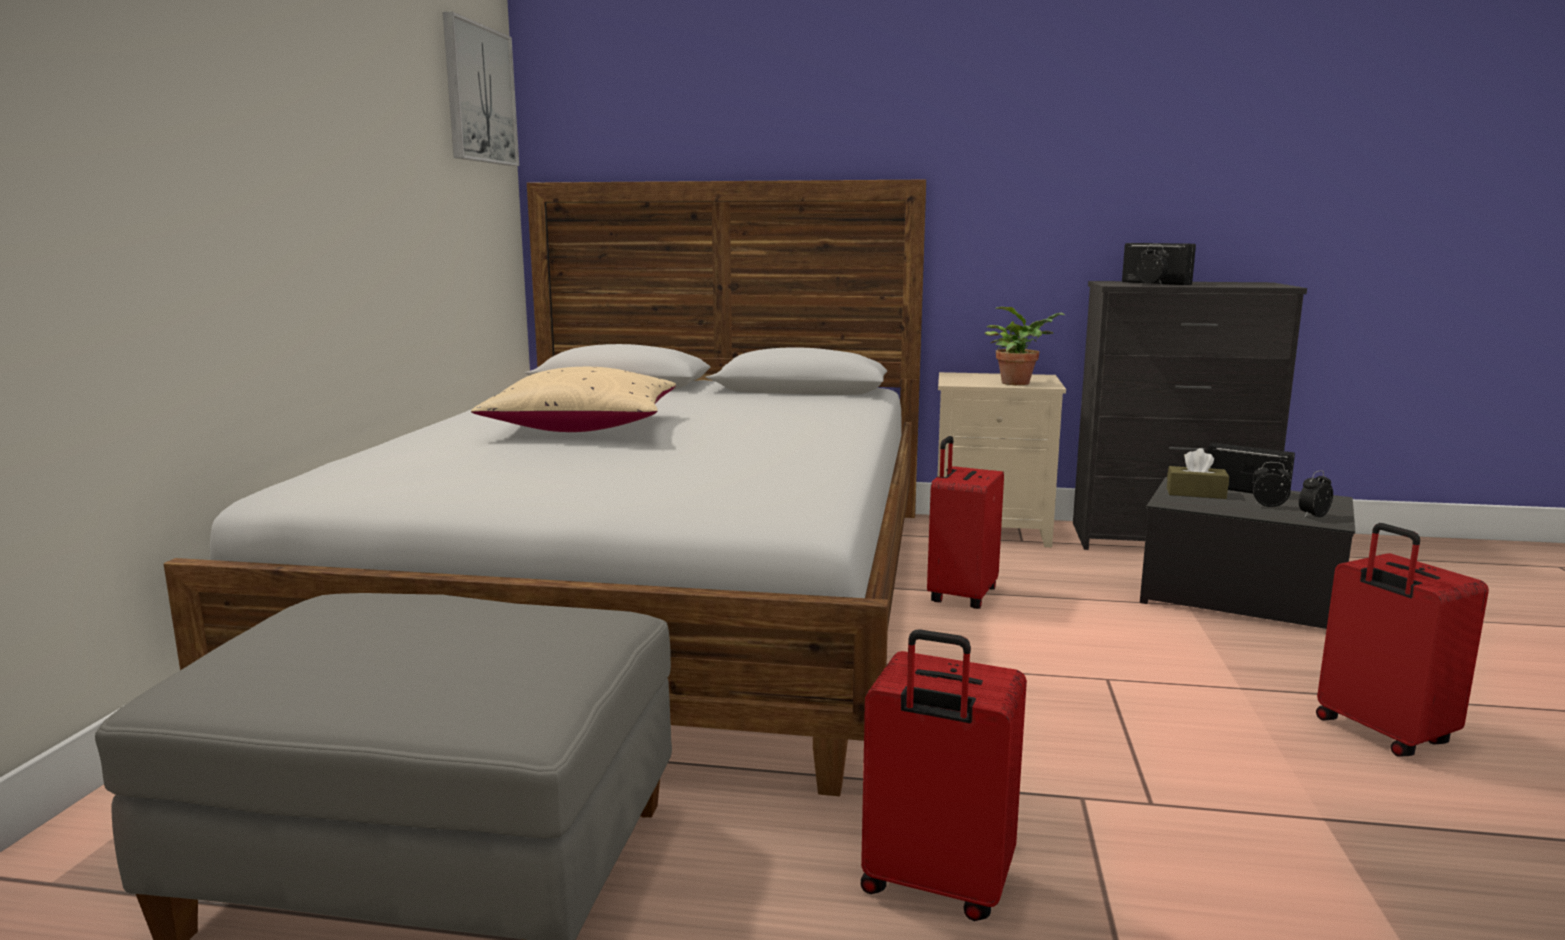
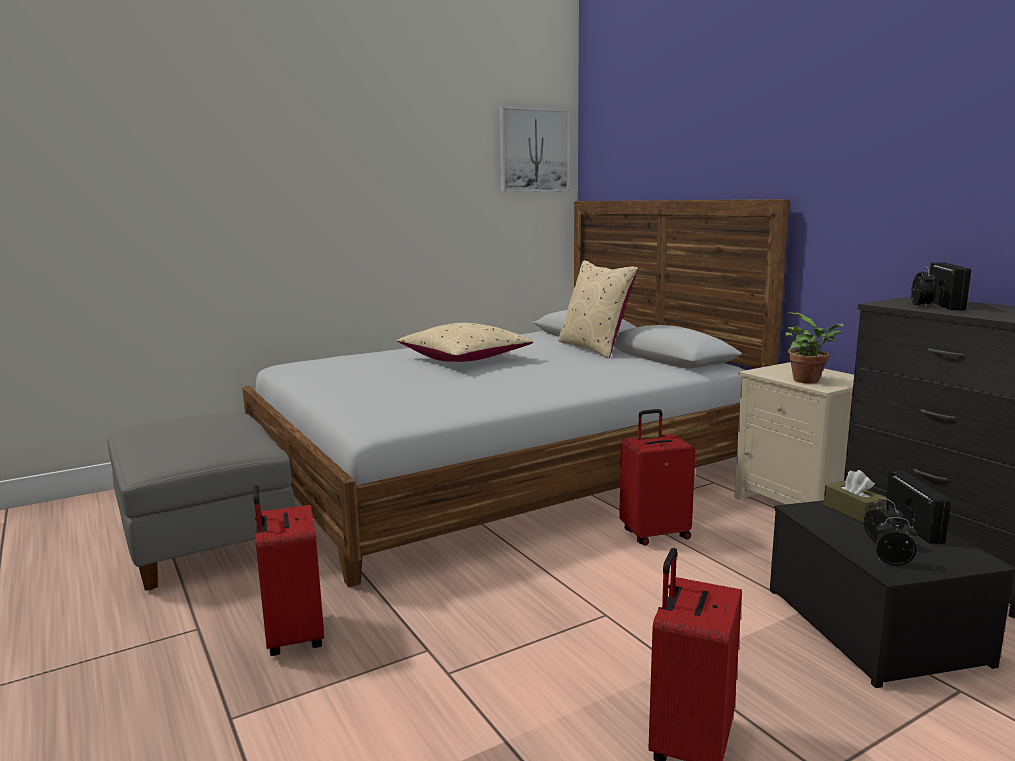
camera: 50 degrees right, 0 degrees up
(688, 392) = (594, 348): none -> beige pillow

